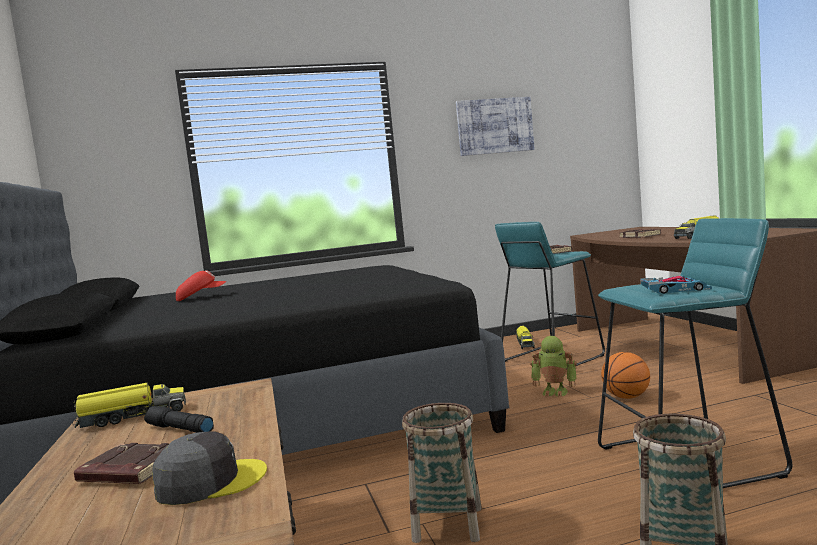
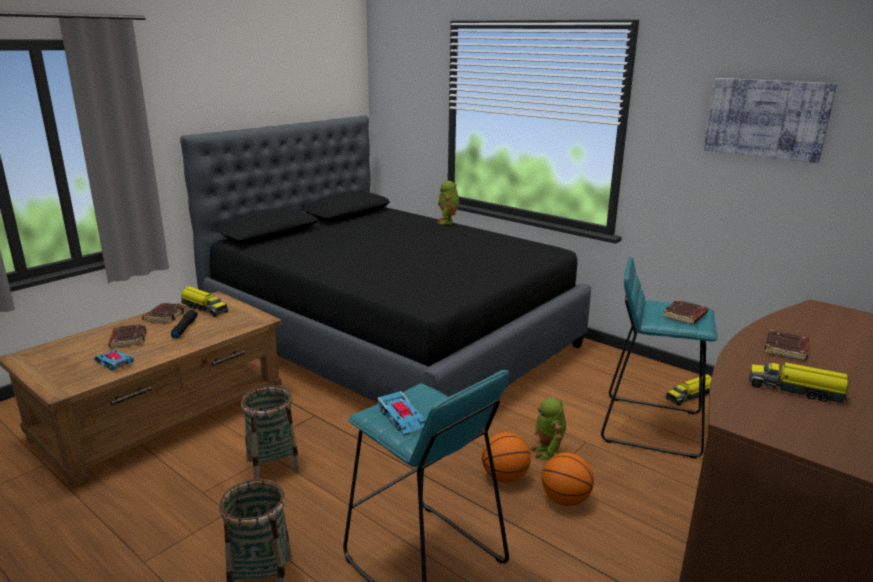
camera: 55 degrees right, 15 degrees up
(95, 443) = (165, 316): none -> brown book
(201, 297) = (379, 232): red cap -> none
(210, 481) = (114, 362): grey cap -> toy car
(237, 283) = (448, 222): none -> toy robot
(579, 411) = (504, 477): none -> basketball

